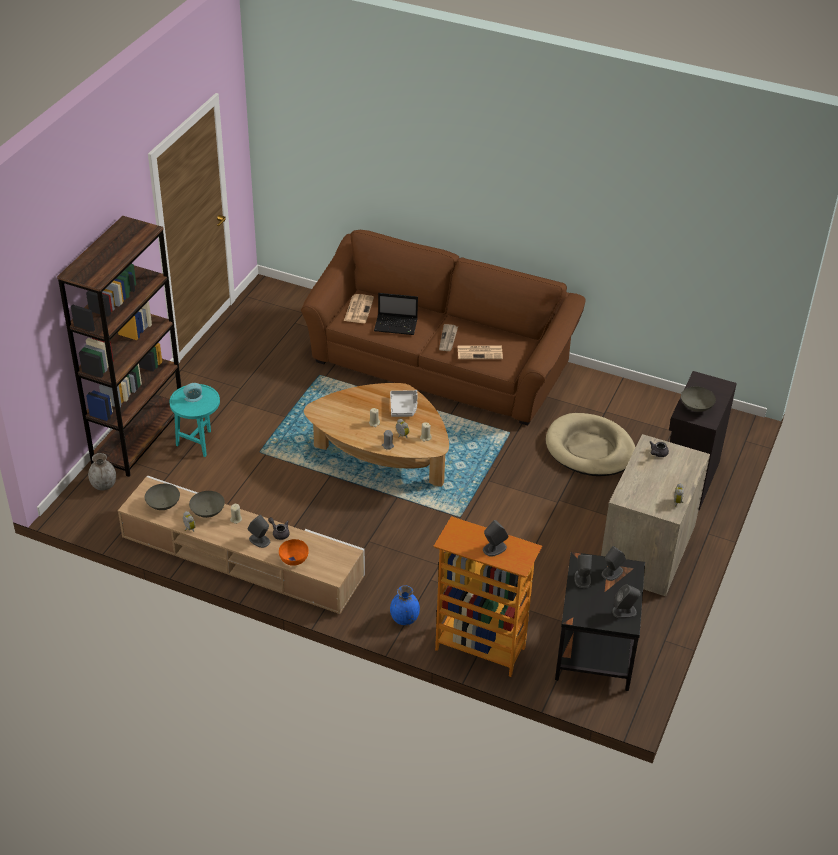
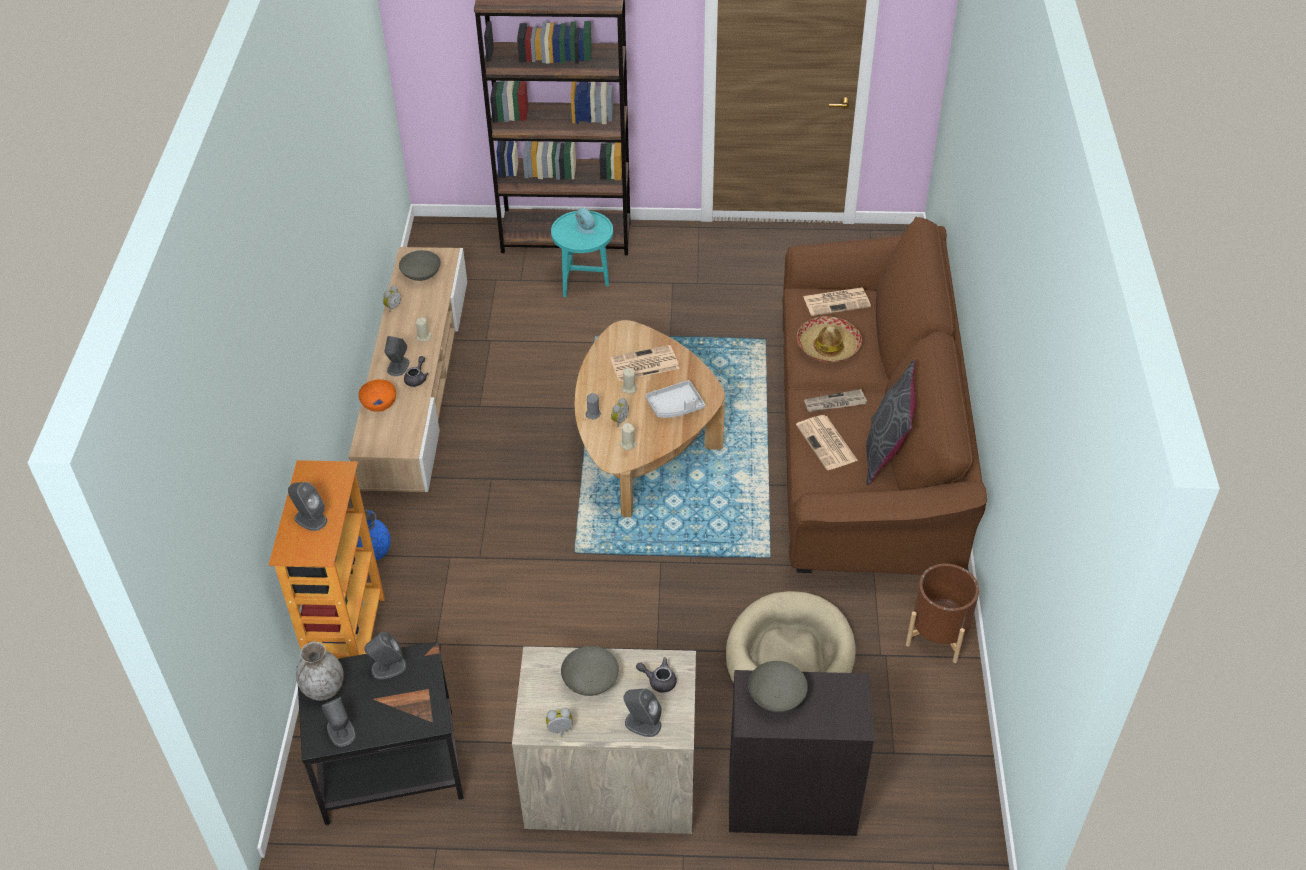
camera: 70 degrees right, 5 degrees up
(104, 485) = (478, 241): grey vase -> grey vase (324, 689)
(207, 512) = (425, 311): grey bowl -> grey bowl (590, 681)
(355, 410) = (643, 364): none -> newspaper
(397, 325) = (828, 346): laptop -> hat
(500, 333) = (886, 453): none -> grey pillow
(600, 386) = (938, 634): none -> brown planter
(612, 572) = (413, 698): grey speaker -> grey speaker (642, 723)

